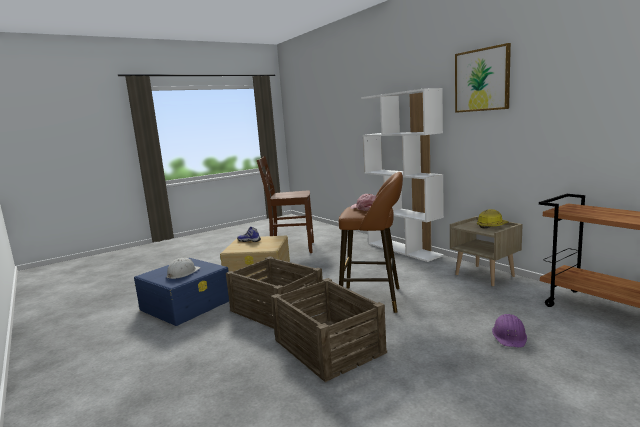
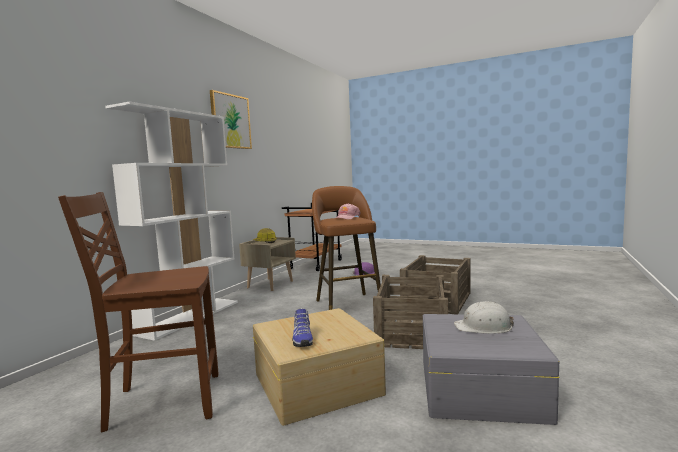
camera: 120 degrees left, 5 degrees down
(187, 304) = (479, 388): blue storage box -> grey storage box
(291, 248) = (163, 401): brown chair -> brown chair turned 105 degrees clockwise

